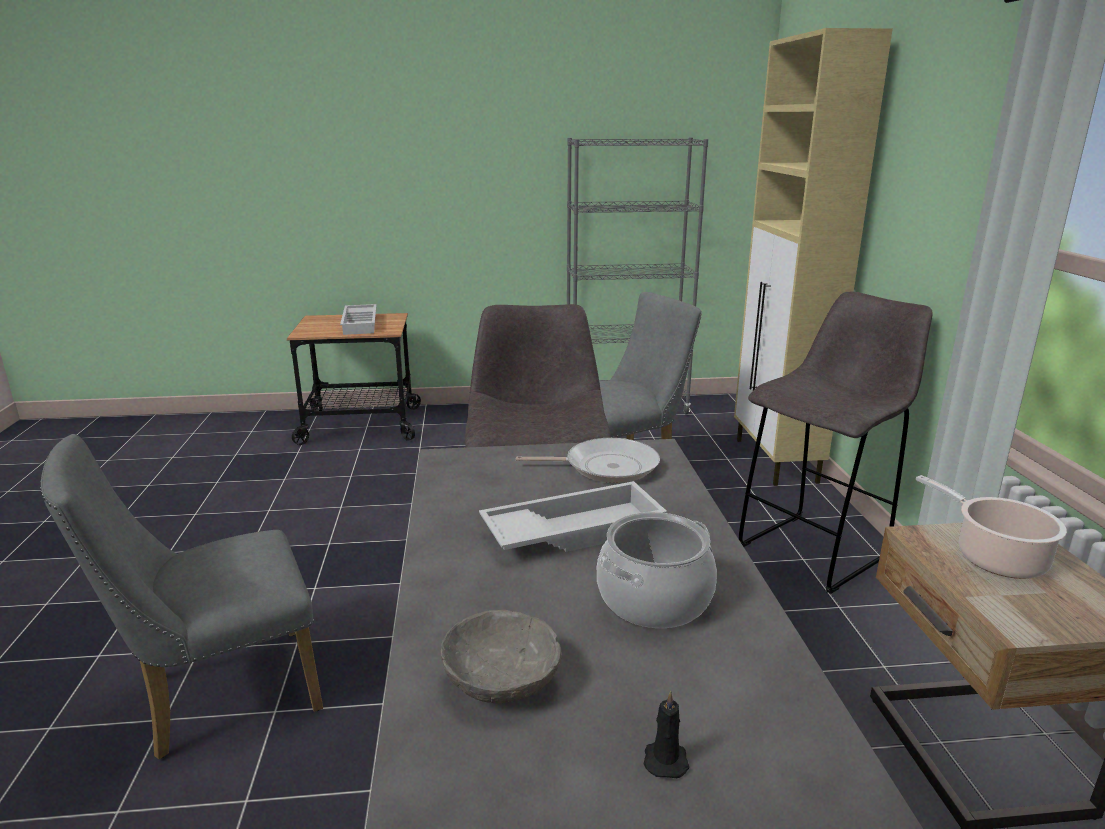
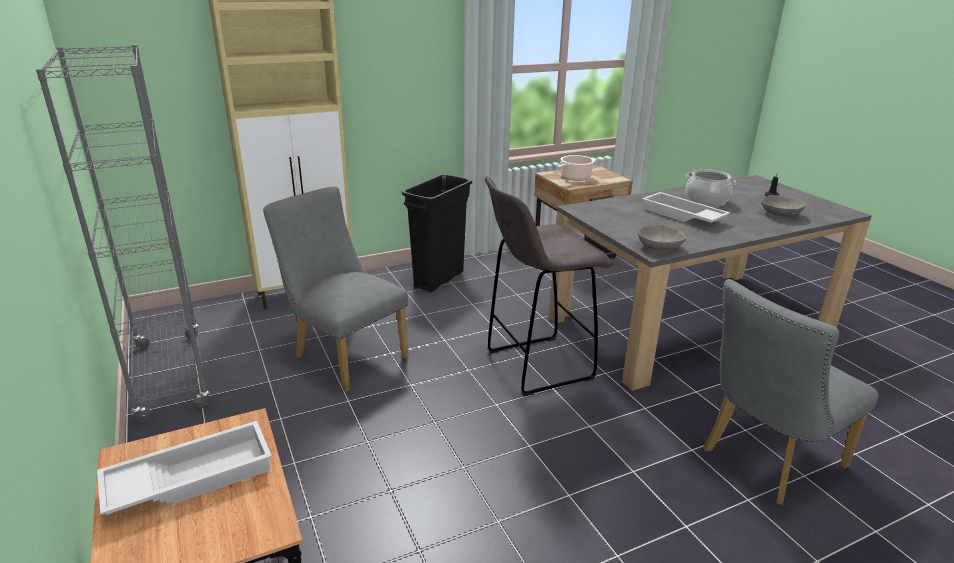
camera: 110 degrees left, 5 degrees up
(218, 696) = (765, 461): grey chair -> grey chair turned 105 degrees clockwise
(456, 466) = (659, 247): none -> grey bowl
(606, 467) = (612, 216): frying pan -> none
(815, 550) = (439, 279): grey stool -> black trash can

